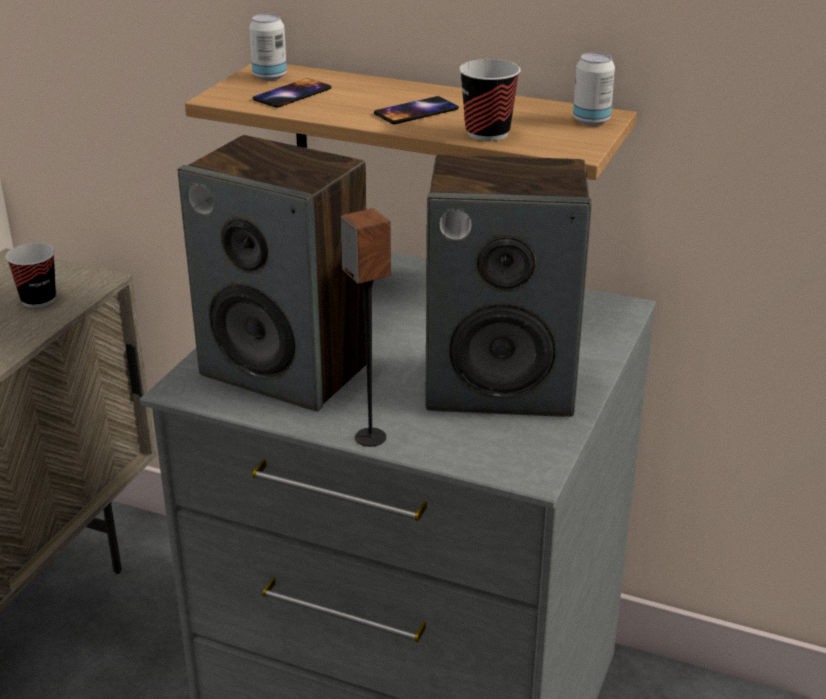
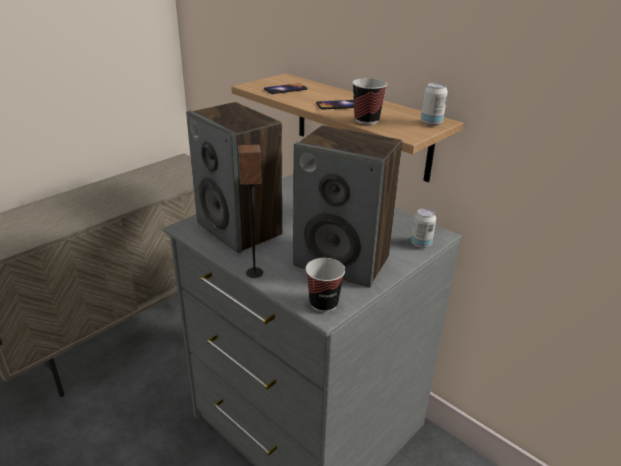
camera: 20 degrees right, 0 degrees up
(38, 300) = (180, 177): cup -> cup (323, 304)
(269, 76) = (283, 80): can -> can (421, 244)

